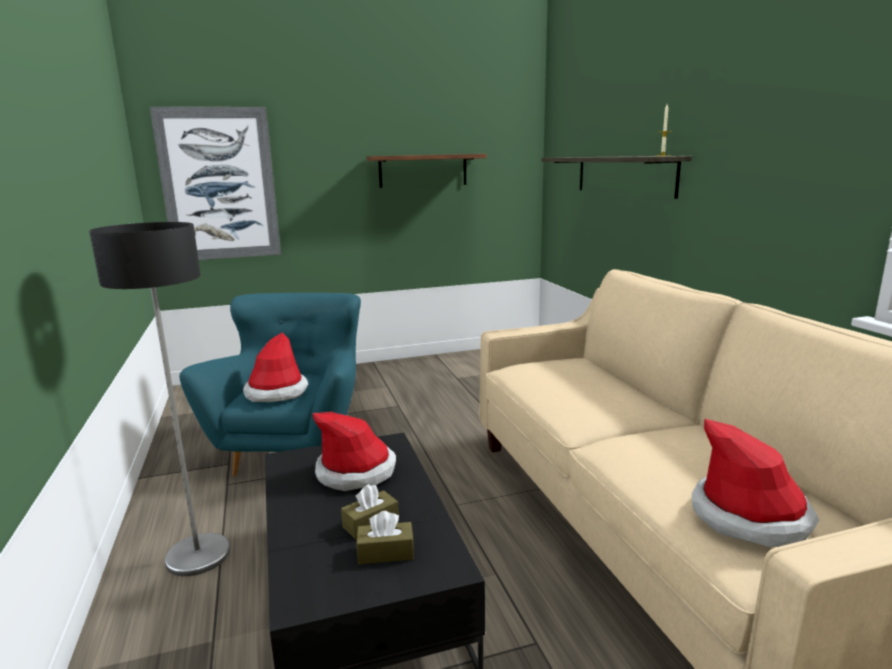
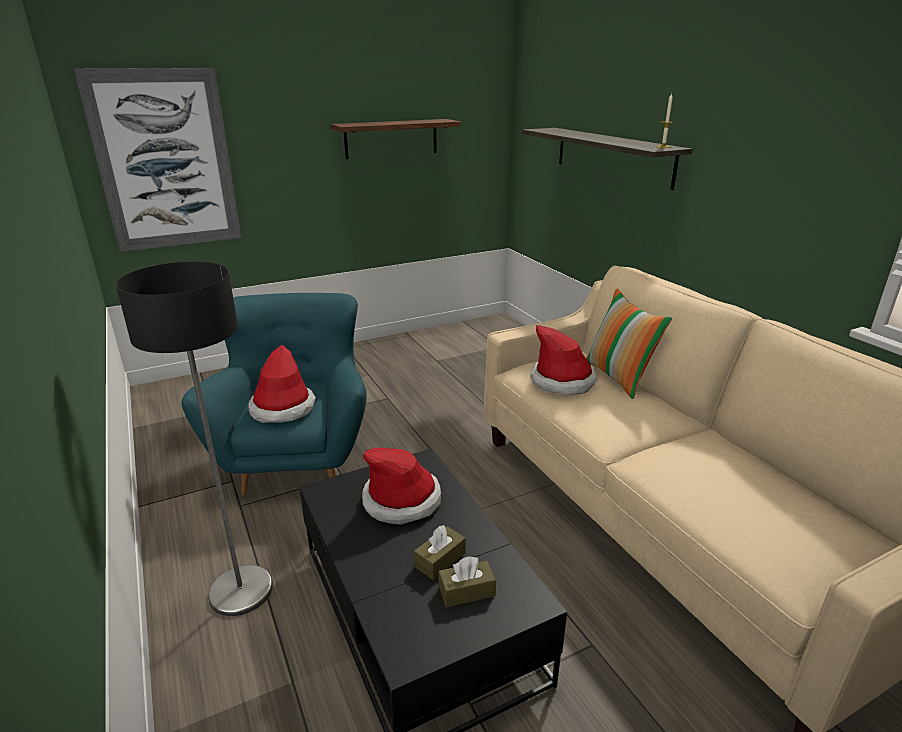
camera: 10 degrees left, 10 degrees up
(609, 376) = (619, 377): none -> pillow
(750, 516) = (790, 534): hat -> hat (562, 381)

